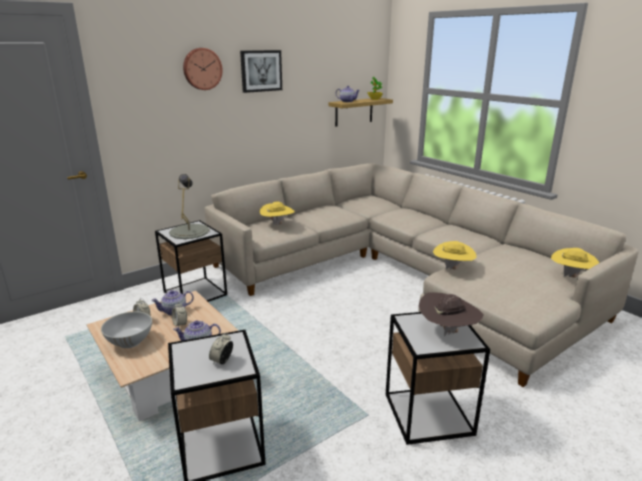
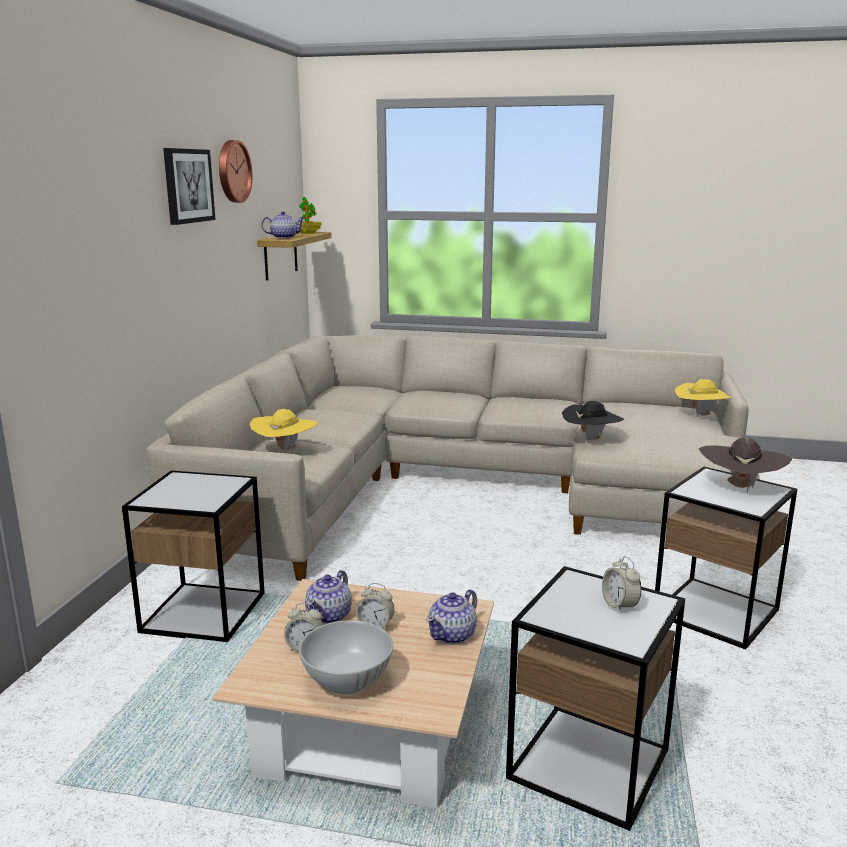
camera: 40 degrees left, 5 degrees down
(189, 231) = (193, 489): grey table lamp -> none
(202, 69) = (121, 180): wall clock -> wall clock (232, 171)
(453, 268) = (591, 439): yellow hat -> black hat

